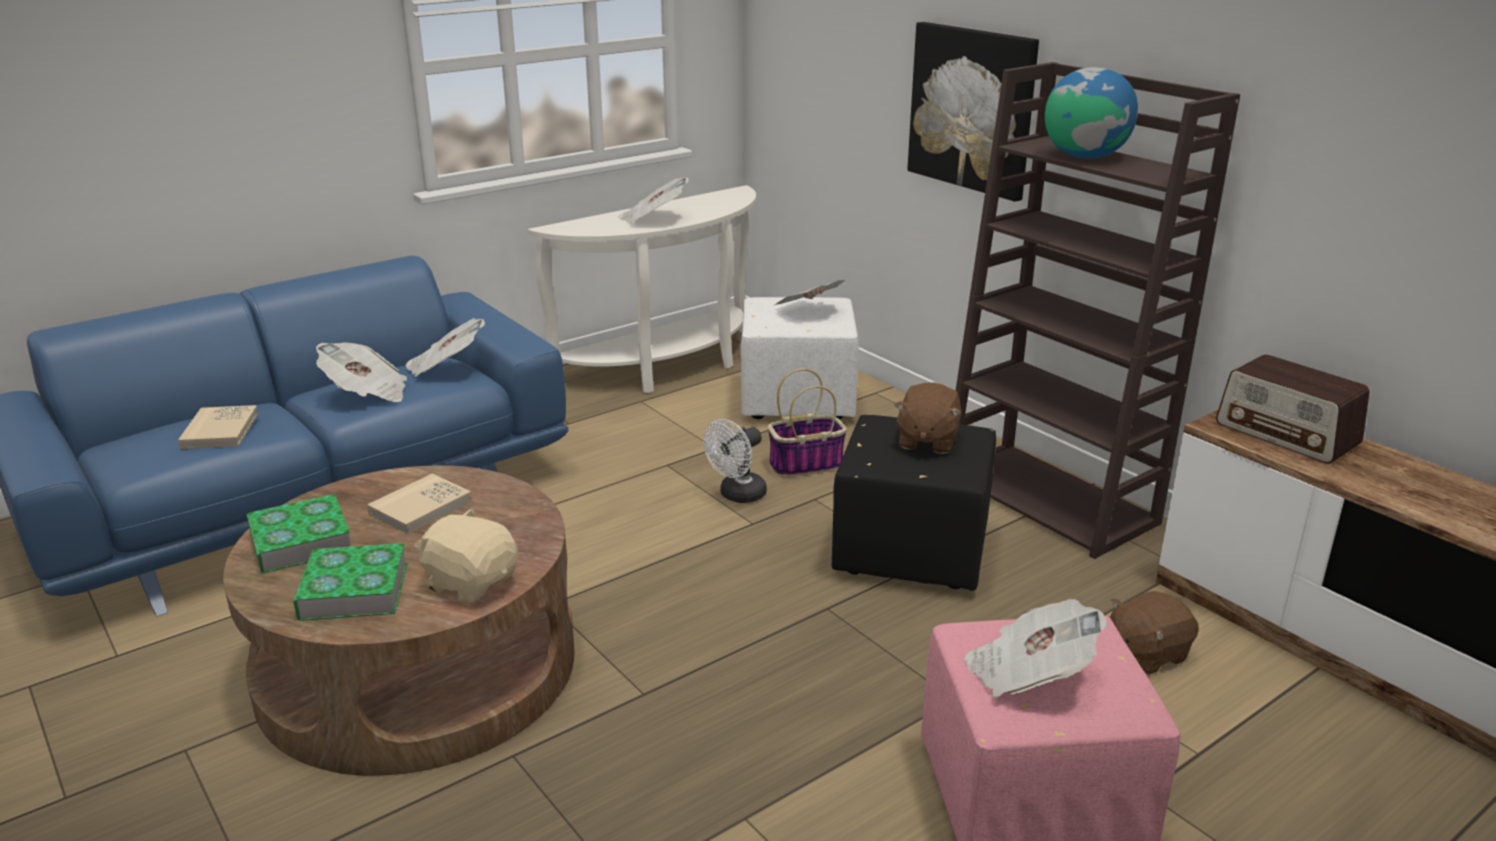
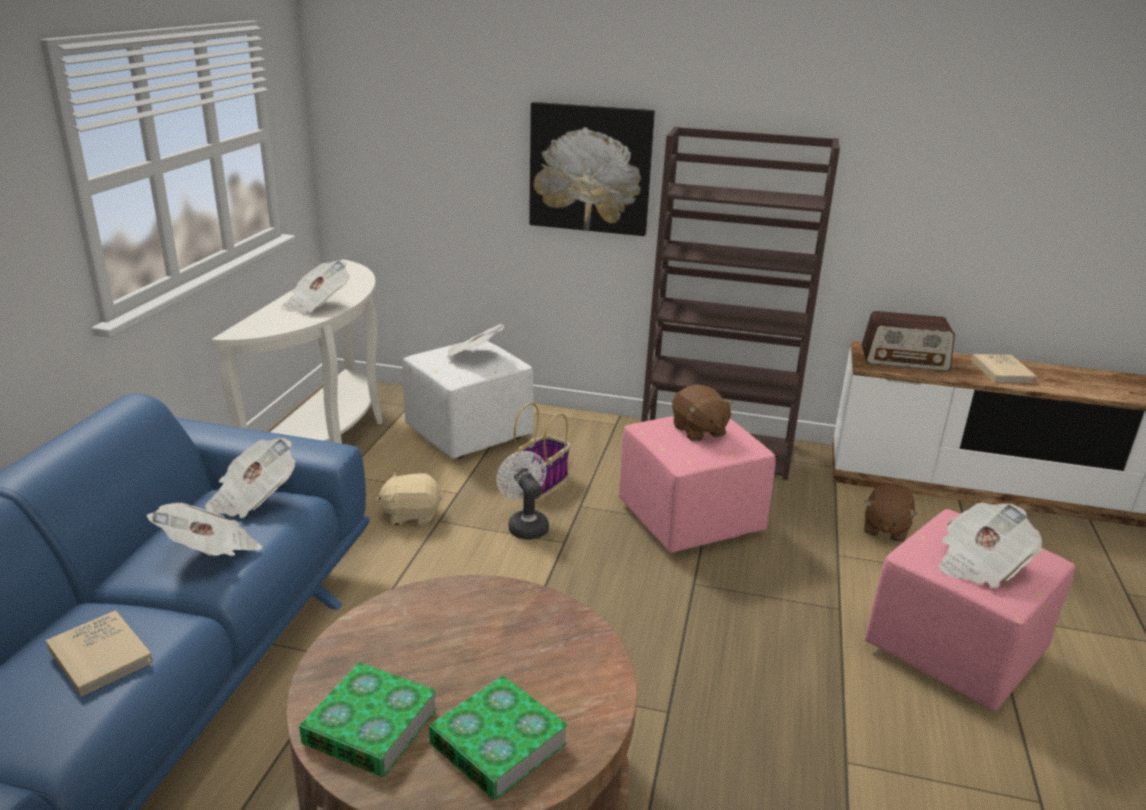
camera: 40 degrees left, 0 degrees up
(420, 507) = (431, 638): beige book -> beige book (1002, 371)
(471, 583) = (582, 682): beige plush toy -> beige plush toy (411, 515)
(737, 496) = (525, 525): white fan -> white fan turned 150 degrees clockwise
(912, 551) = (689, 519): black ottoman -> pink ottoman
(1085, 156) = (732, 194): globe -> none

